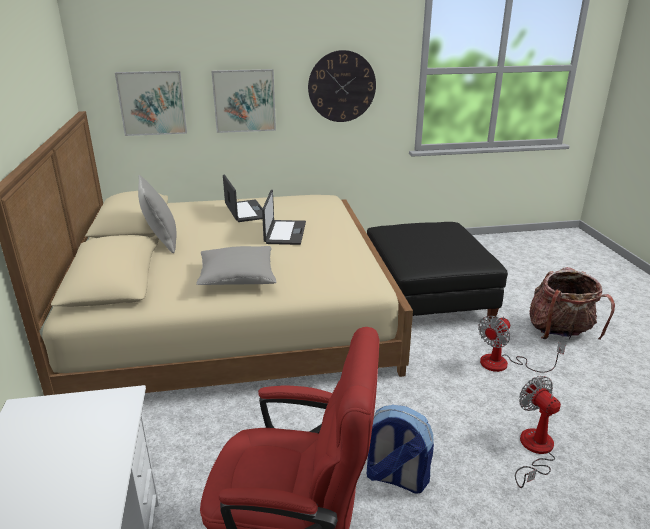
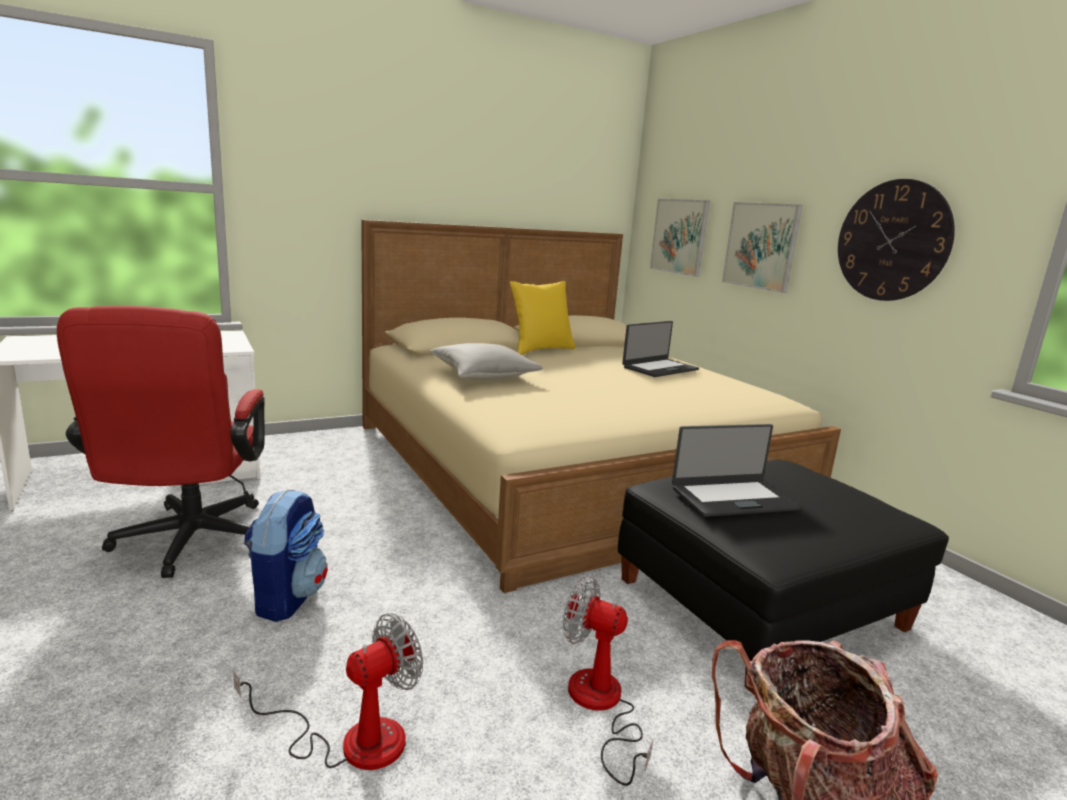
camera: 70 degrees right, 10 degrees down
(161, 241) = (541, 350): grey pillow -> yellow pillow
(284, 233) = (620, 385): laptop -> laptop (732, 498)

